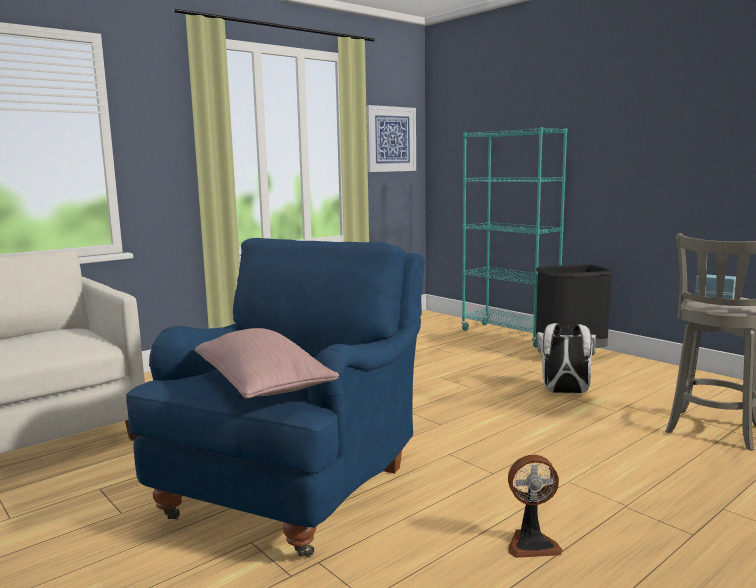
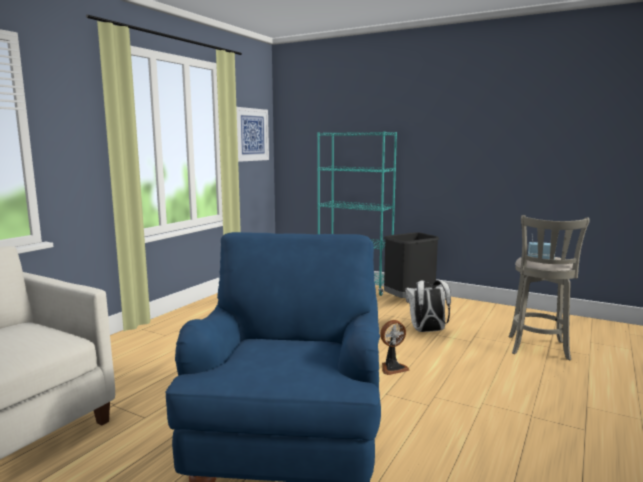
camera: 20 degrees left, 0 degrees up
(262, 386) = (297, 368): pink pillow -> none
(531, 543) = (496, 458): fan -> fan (392, 368)

